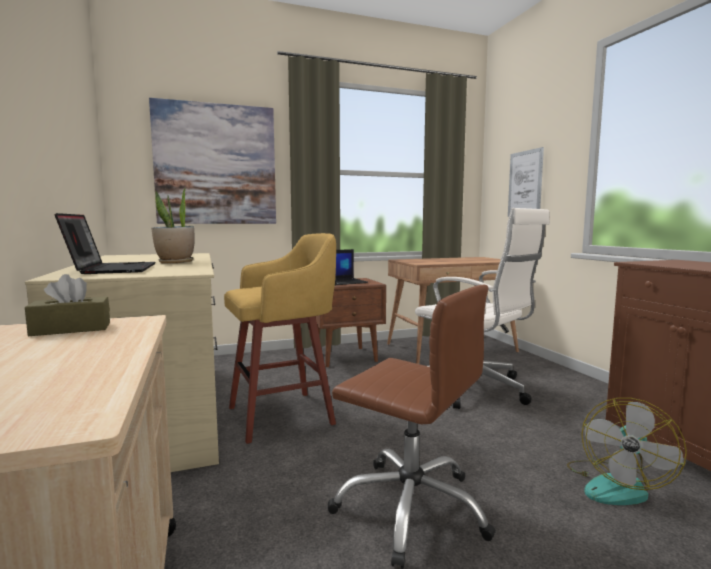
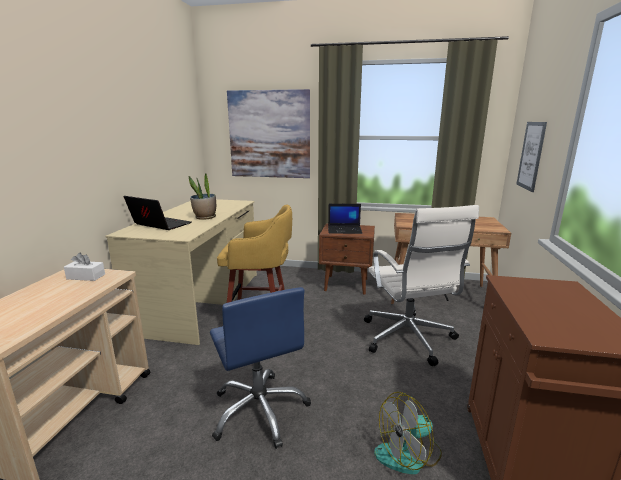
camera: 30 degrees right, 10 degrees up
(71, 329) = (86, 276): brown tissue box -> white tissue box
(112, 269) = (159, 225): laptop -> laptop turned 75 degrees counterclockwise
(411, 507) = (260, 410): brown office chair -> blue office chair

